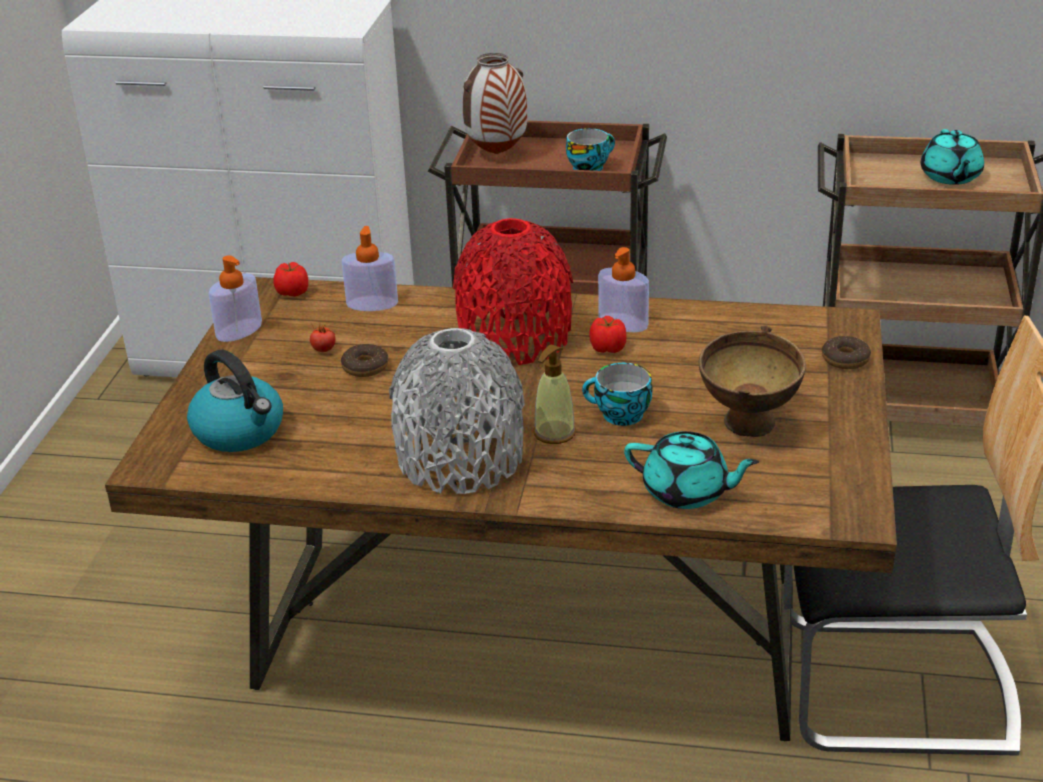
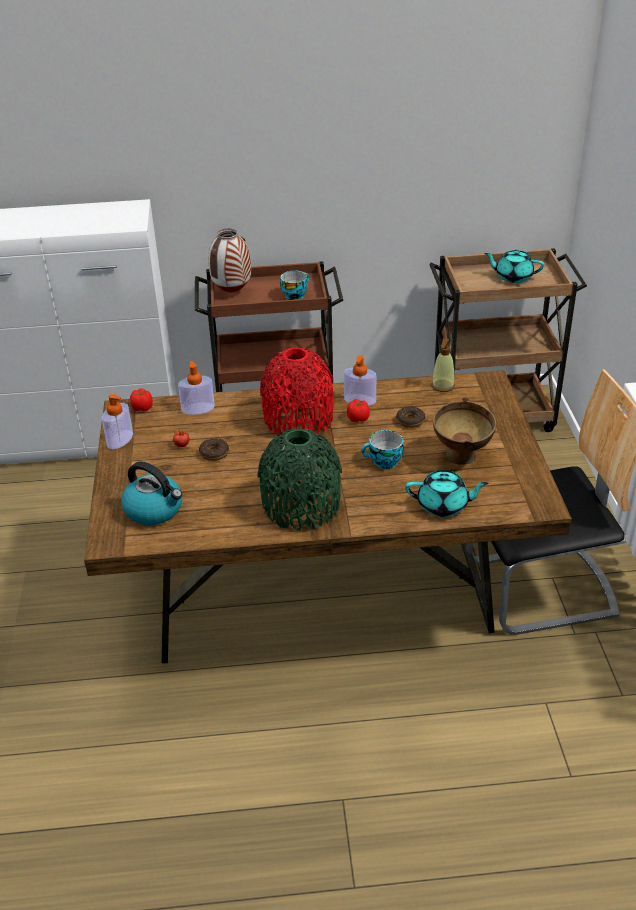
camera: 15 degrees left, 5 degrees up
(460, 458) = (301, 506): grey vase -> green vase
(554, 433) = (350, 480): soap dispenser -> soap dispenser (442, 386)
(845, 359) = (498, 406): donut -> donut (410, 421)
(950, 177) = (513, 277): turquoise teapot -> turquoise teapot turned 120 degrees clockwise

